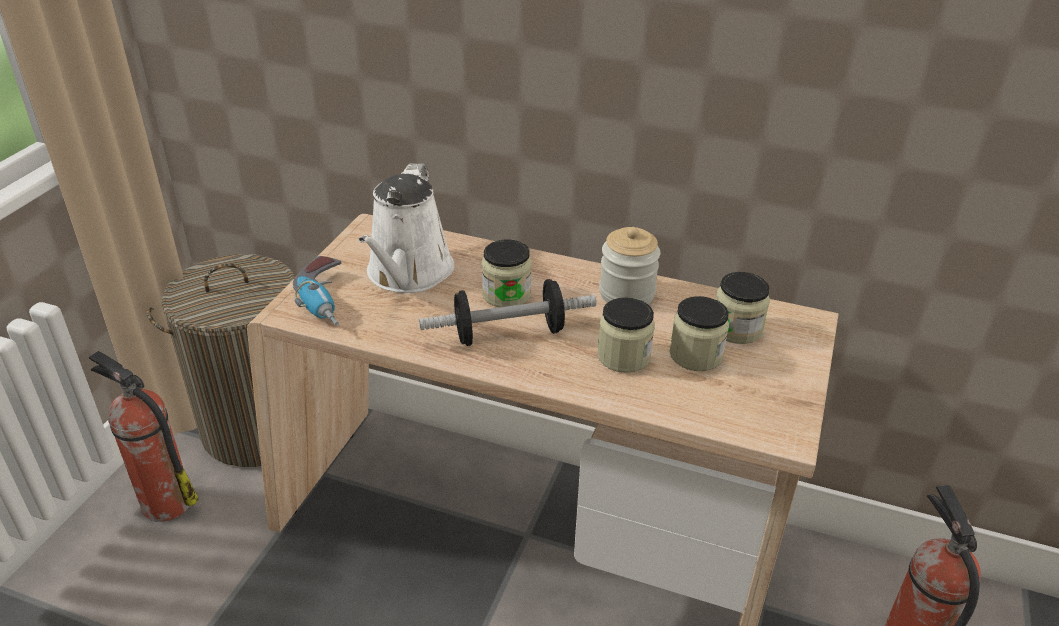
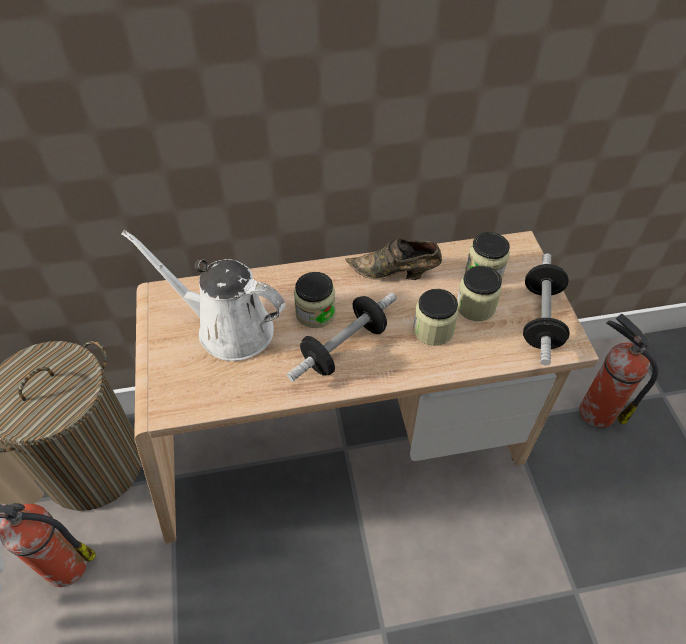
camera: 30 degrees left, 15 degrees up
(327, 302) = (186, 384): power drill -> none
(408, 274) = (228, 328): white watering can -> white watering can turned 135 degrees clockwise
(626, 293) = (395, 274): jar -> brown shoe
(770, 397) = (541, 319): none -> dumbbell

